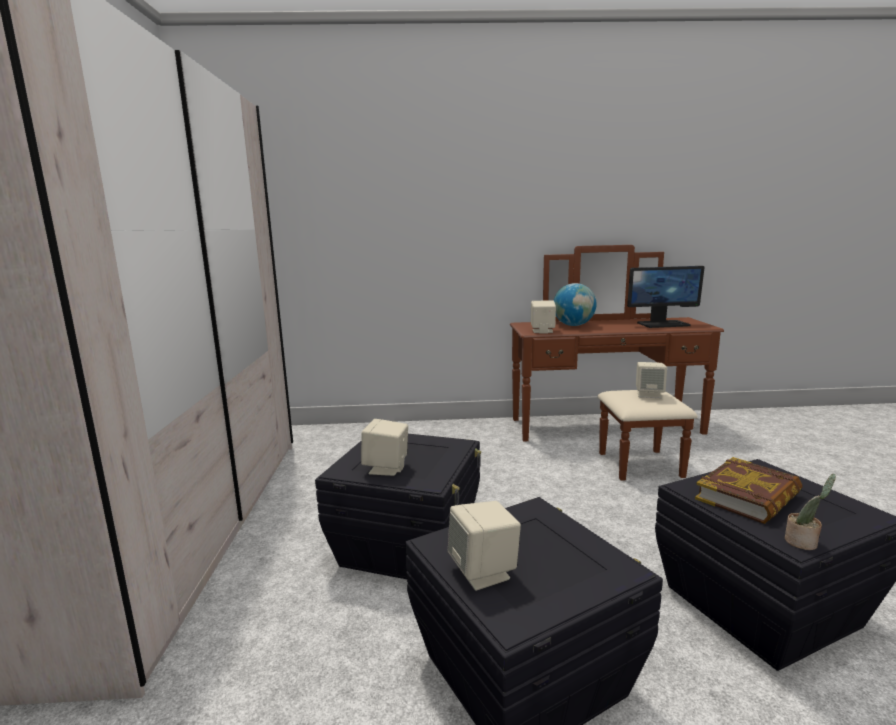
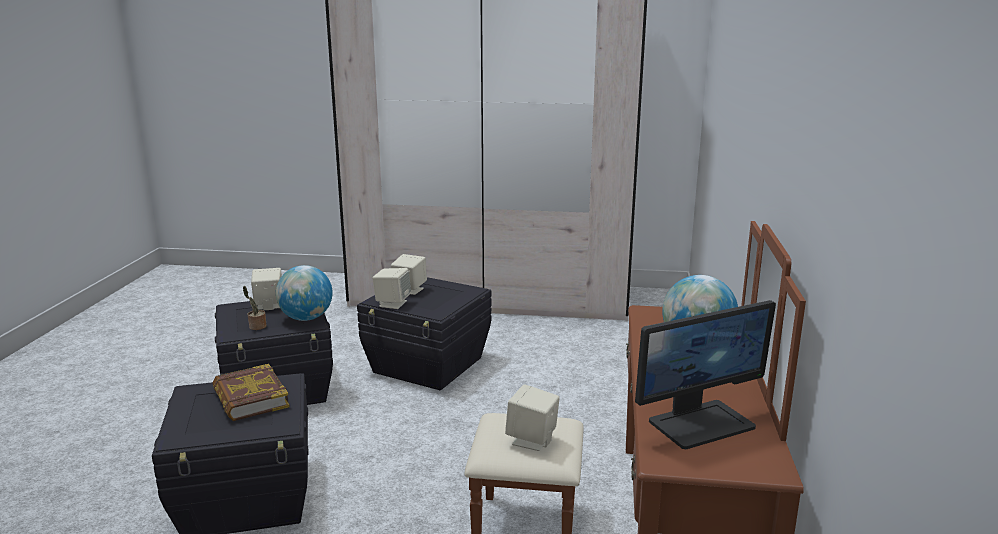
camera: 100 degrees right, 5 degrees up
(517, 519) = (306, 318): none -> globe
(542, 331) = (651, 318): beige speaker -> beige speaker (392, 303)
(663, 324) = (700, 423): monitor -> monitor turned 120 degrees counterclockwise
(803, 542) = (187, 394): potted plant -> potted plant (256, 327)

